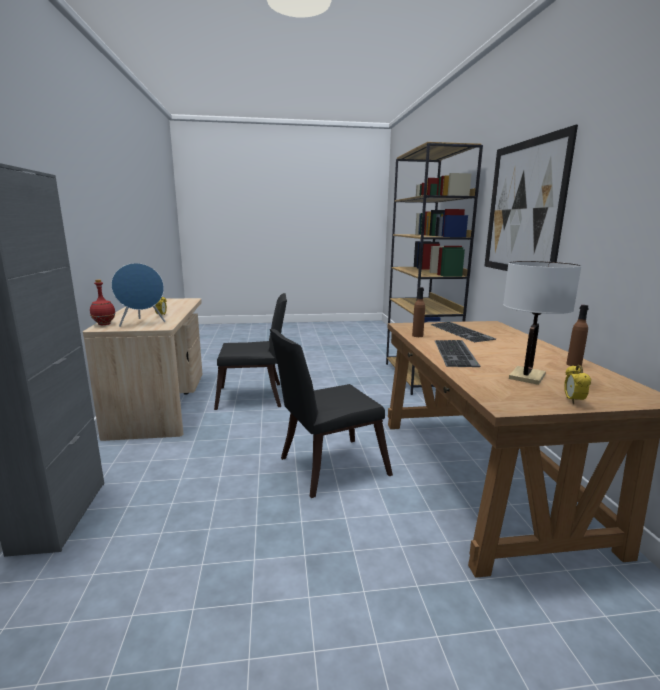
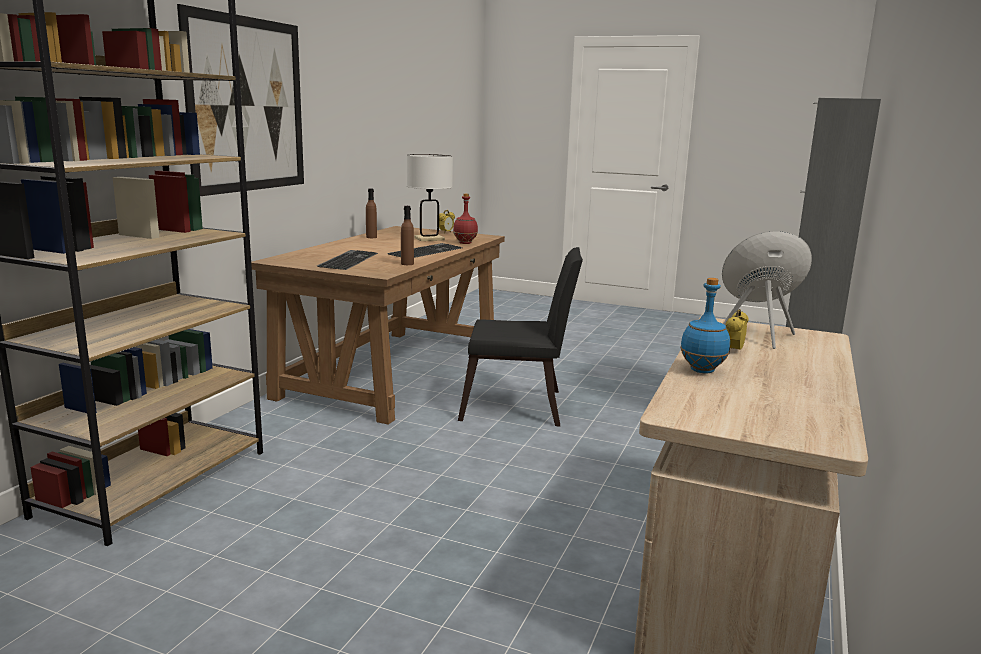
camera: 150 degrees left, 0 degrees up
(104, 324) = (827, 344): red bottle -> red bottle (465, 243)
(179, 308) = (702, 371): none -> blue bottle
(255, 397) = (530, 530): black chair -> none

